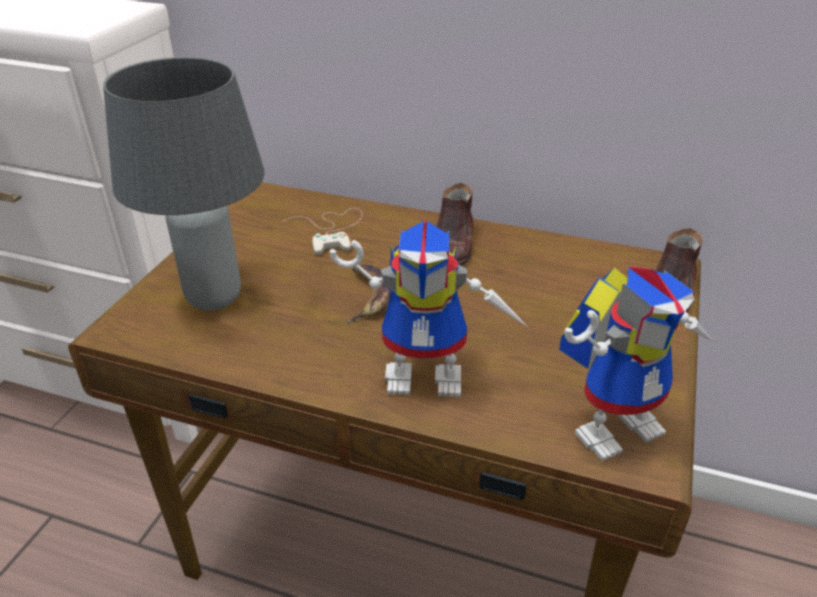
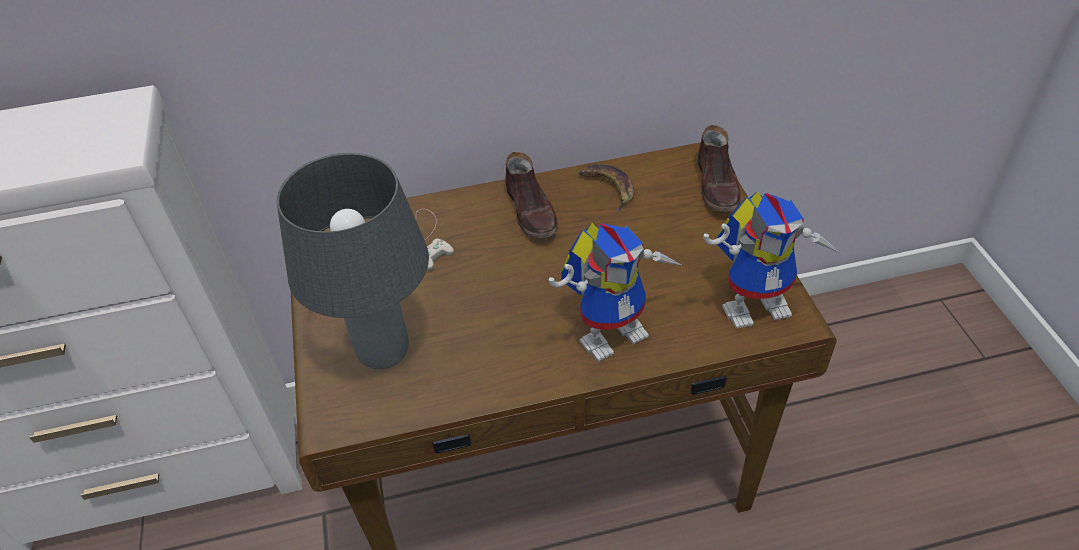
camera: 30 degrees left, 10 degrees up
(368, 296) = (508, 288): banana -> banana (608, 188)
(616, 422) = (757, 303): toy robot -> toy robot turned 45 degrees clockwise

